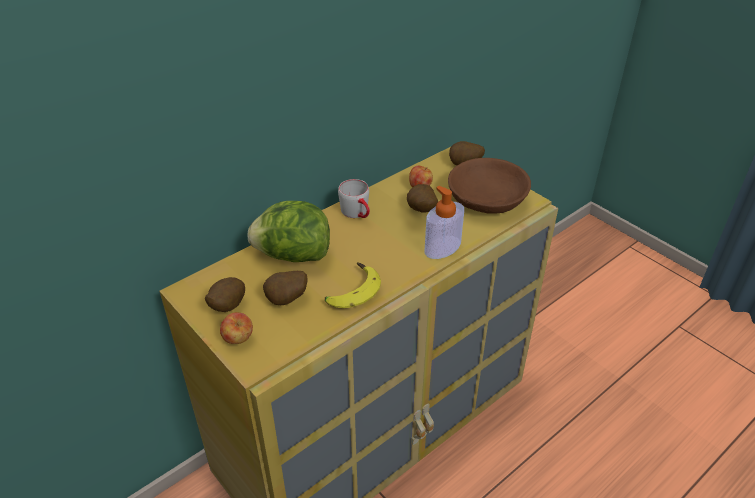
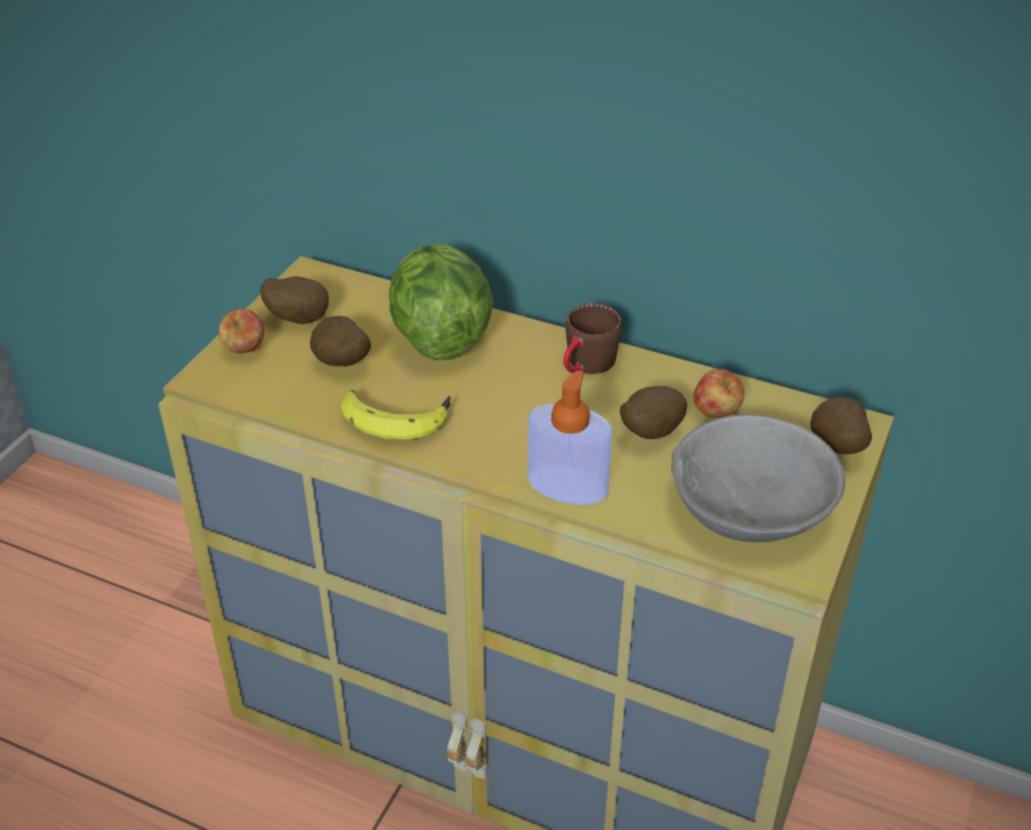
camera: 65 degrees right, 0 degrees up
(358, 213) = (586, 366): grey mug -> brown mug
(487, 200) = (751, 506): brown bowl -> grey bowl

